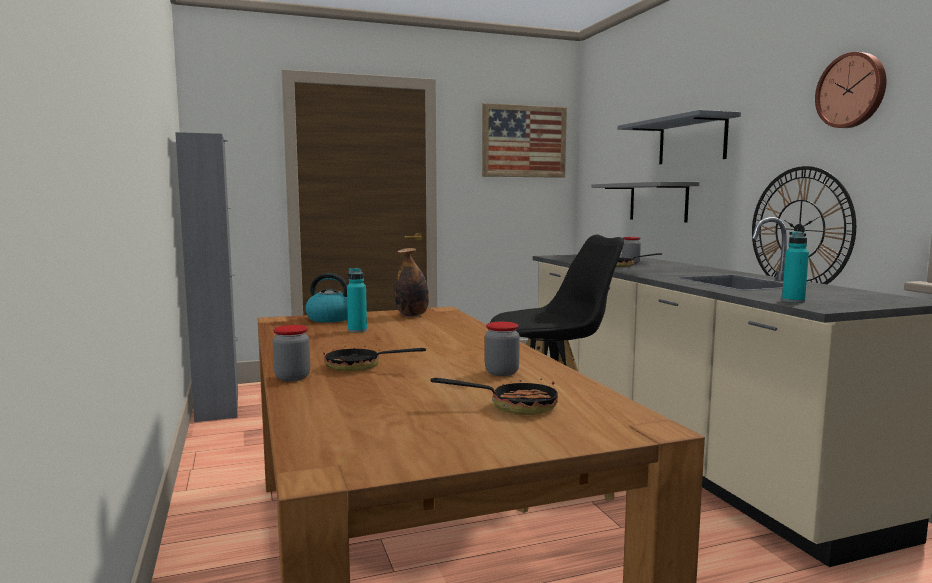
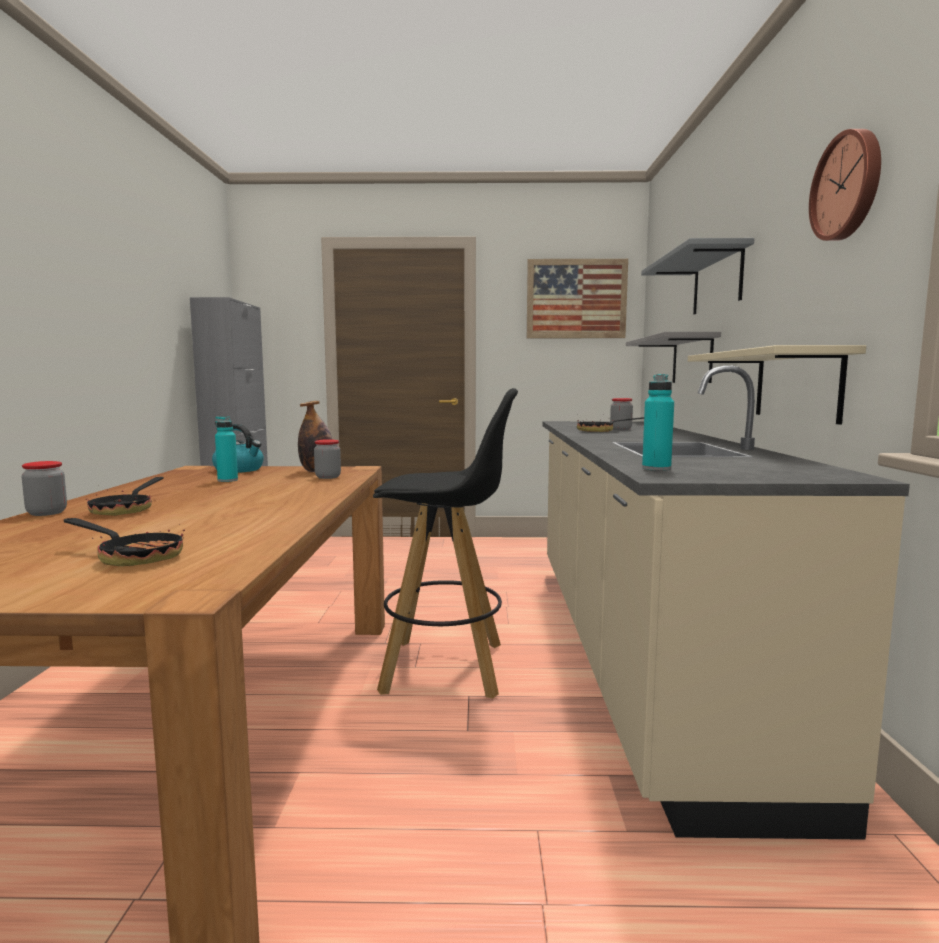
camera: 20 degrees right, 0 degrees up
(361, 367) = (127, 510): frying pan -> frying pan turned 120 degrees counterclockwise
(501, 372) = (229, 525): jar -> jar (328, 477)
(799, 229) = (797, 385): wall clock -> beige shelf

